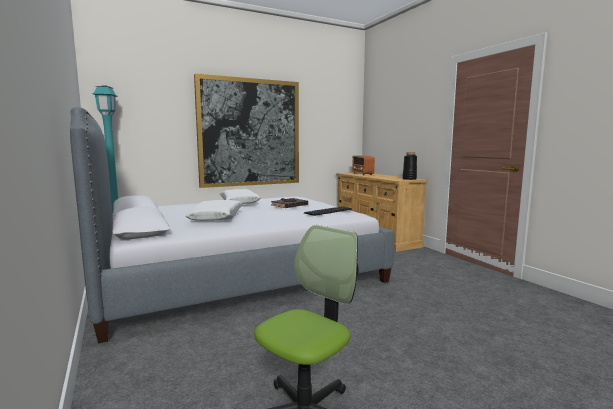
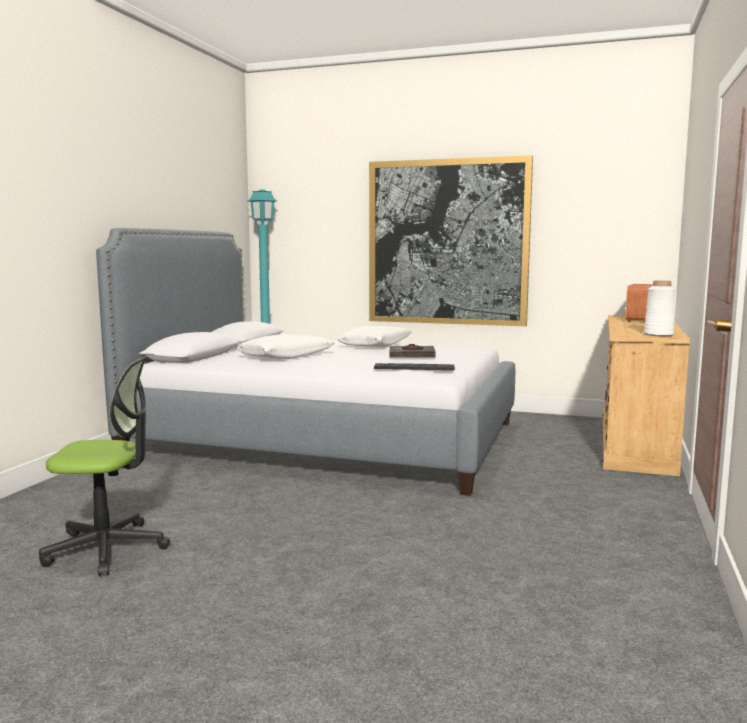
camera: 45 degrees right, 0 degrees up
(409, 179) = (658, 334): black vase -> white vase

